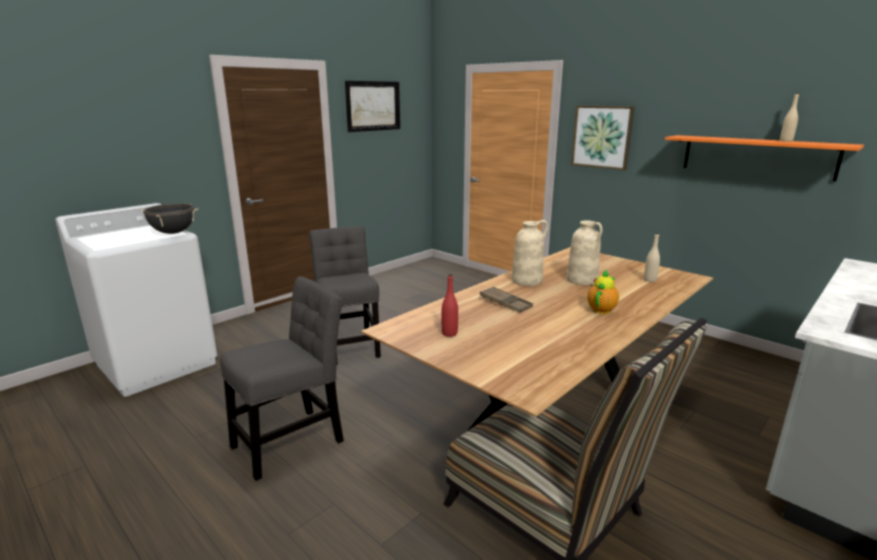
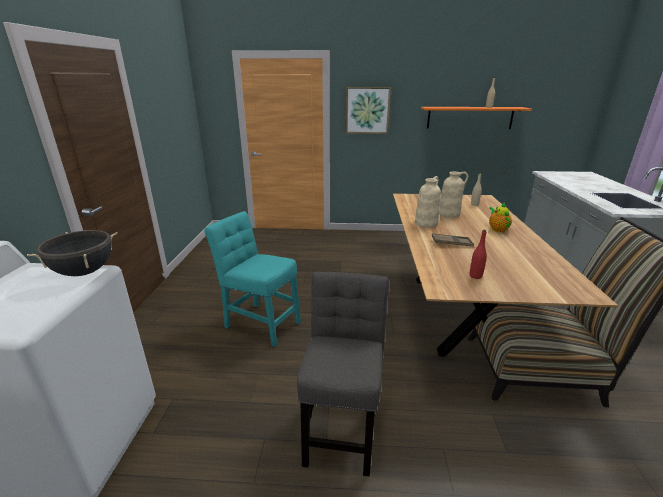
camera: 40 degrees left, 5 degrees up
(349, 344) = (260, 323): grey chair -> turquoise chair
(373, 106) = (160, 91): picture -> none

